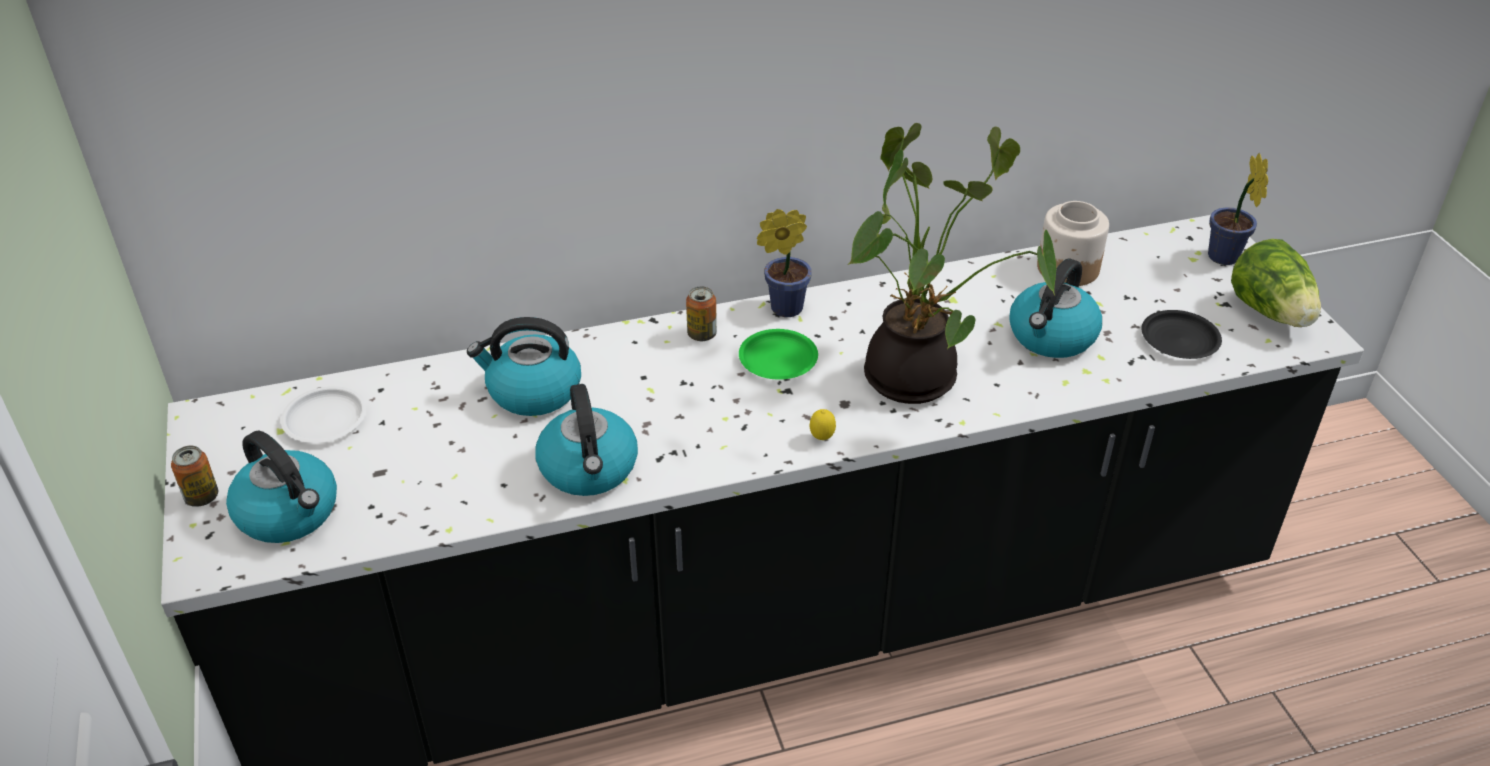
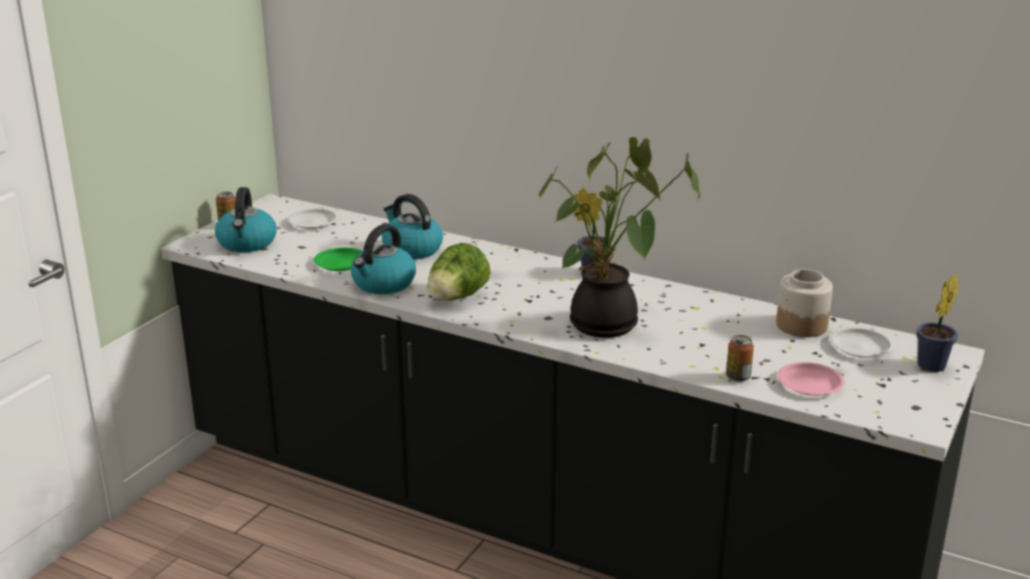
camera: 45 degrees right, 15 degrees down
(702, 334) = (529, 263): can -> can (738, 377)
(777, 360) = (547, 288): green plate -> green plate (340, 263)
(822, 438) = (509, 323): lemon -> none
(1052, 337) = (725, 346): kettle -> none
(1146, 266) = (861, 346): none -> white plate
(1179, 339) = (809, 383): black plate -> pink plate
(1270, 312) = (908, 402): lettuce -> lettuce (457, 298)

